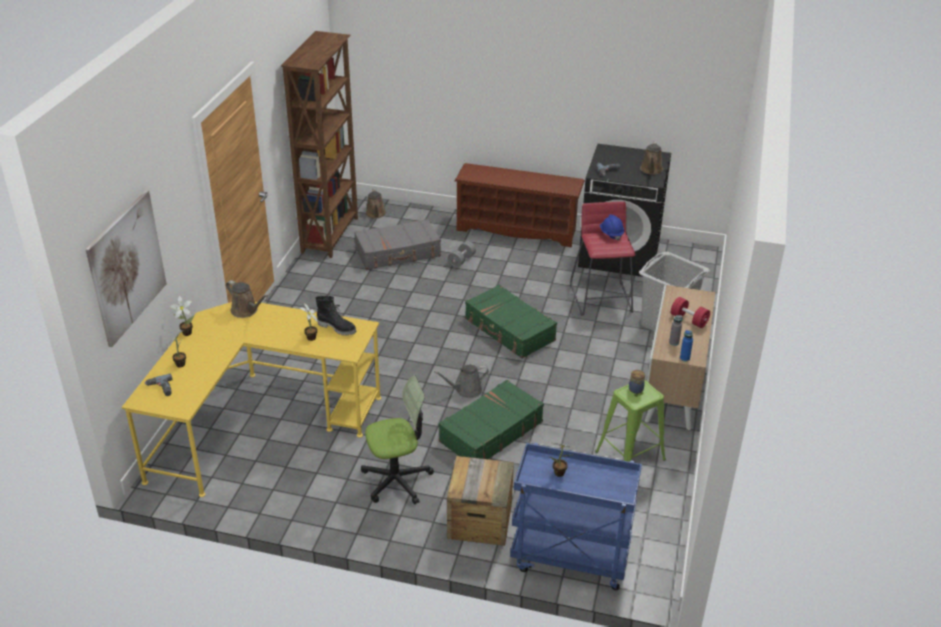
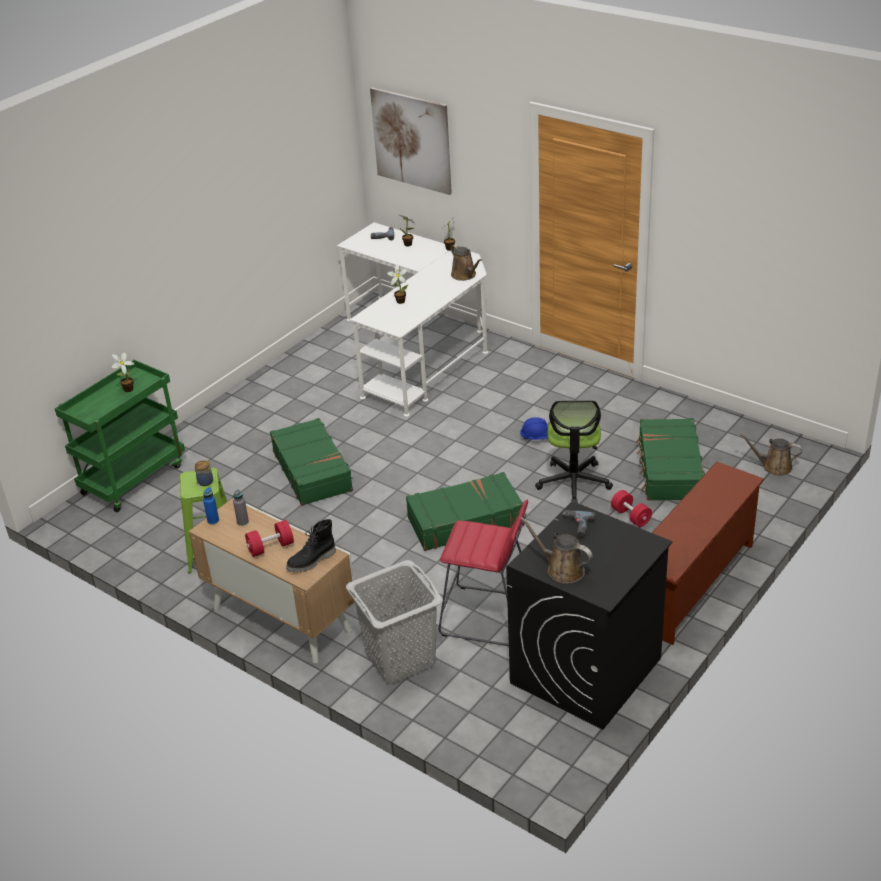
camera: 115 degrees right, 0 degrees up
(246, 311) = (465, 275): brown watering can -> brown watering can turned 90 degrees counterclockwise
(256, 421) = (418, 349): yellow desk -> white desk
(331, 235) = (731, 426): brown bookcase -> none
(337, 328) = (406, 315): black boot -> black boot (312, 561)
(397, 480) = (292, 408): office chair -> office chair (573, 482)
(398, 253) = (669, 469): grey suitcase -> green suitcase
(461, 260) = (631, 516): grey dumbbell -> red dumbbell
(466, 391) = (381, 468): grey watering can -> none
(480, 520) = (213, 441): crate -> none
(569, 559) = (133, 478): blue cart -> green cart
(611, 234) = (494, 549): blue hard hat -> blue hard hat (537, 437)

